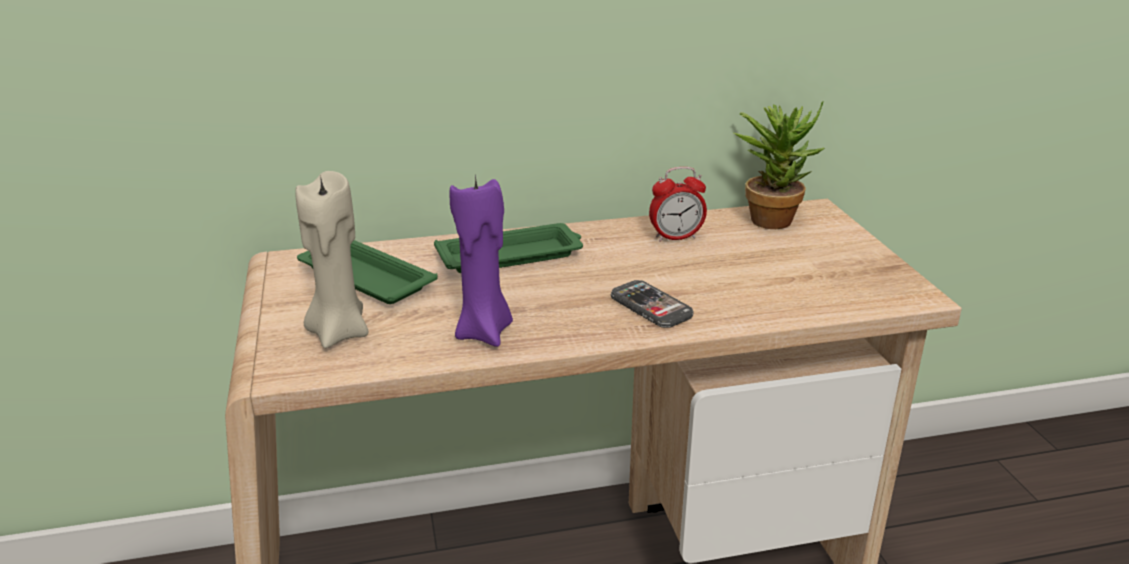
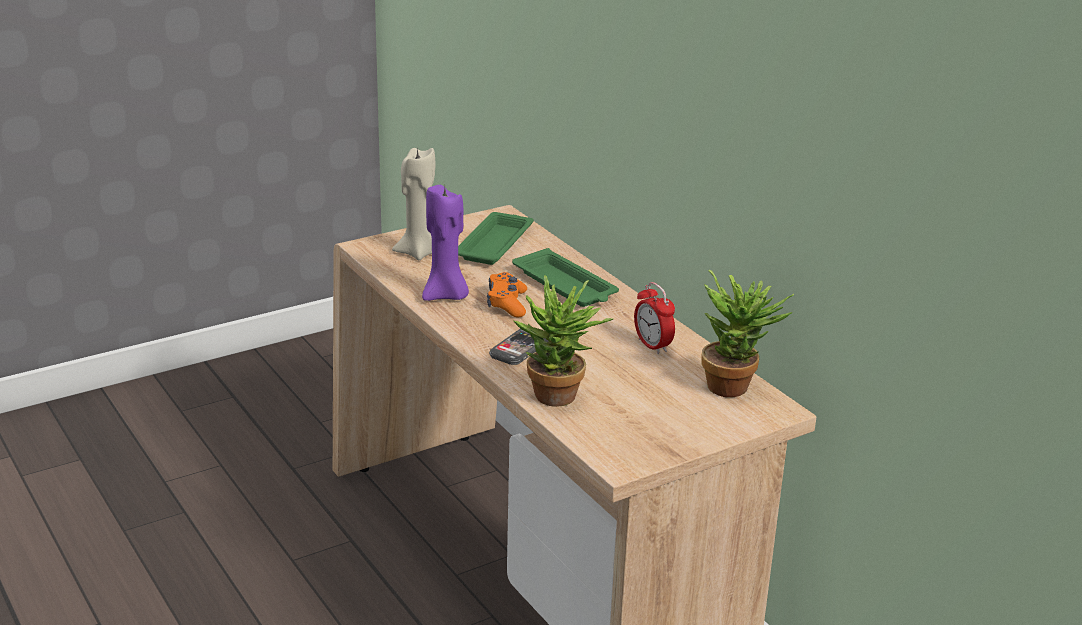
camera: 70 degrees right, 0 degrees up
(533, 296) = (507, 303): none -> orange game controller
(781, 305) = (558, 400): none -> potted plant

